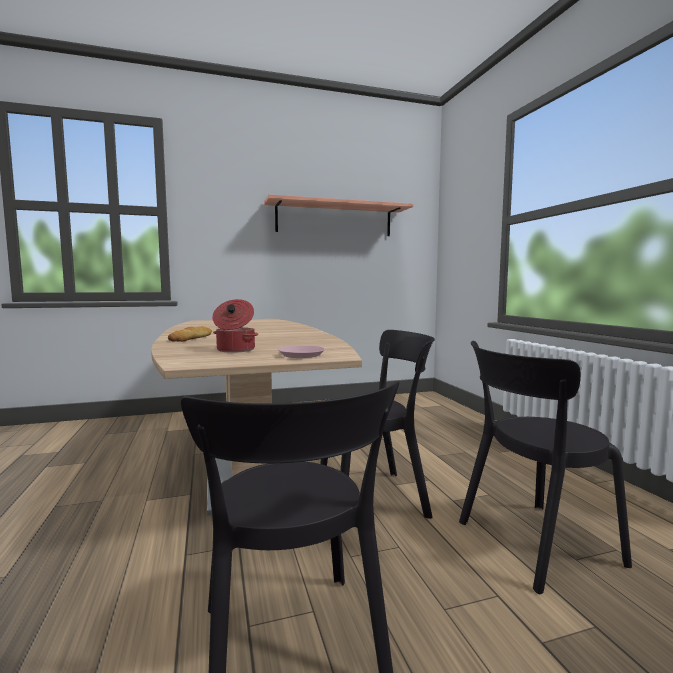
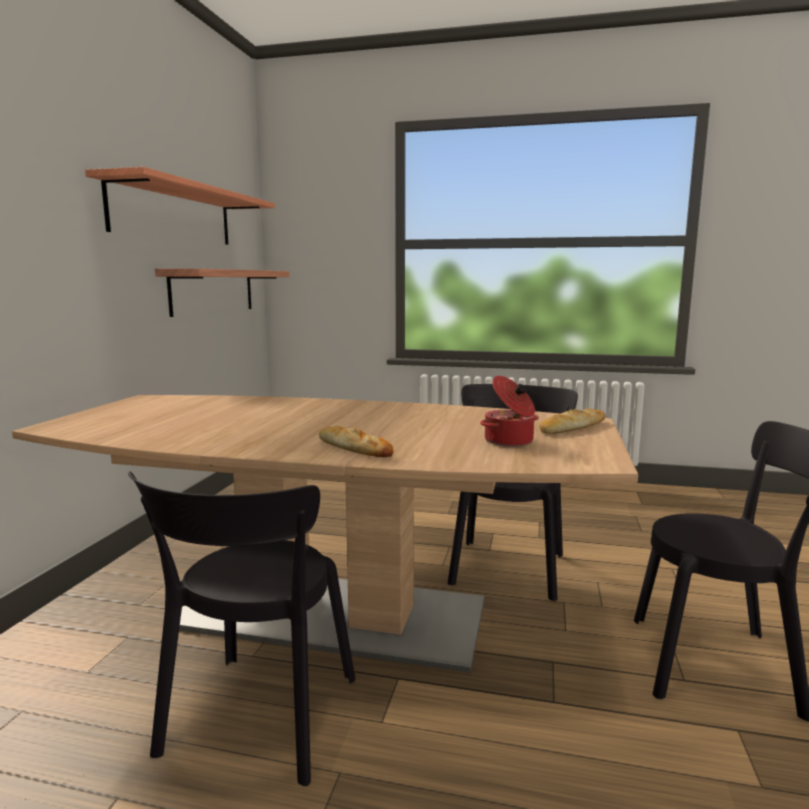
camera: 60 degrees left, 5 degrees up
(301, 355) = (572, 427): pink plate -> bread
(369, 266) = (213, 291): none -> shelf
(531, 544) = (618, 535): black chair -> black chair (257, 721)

